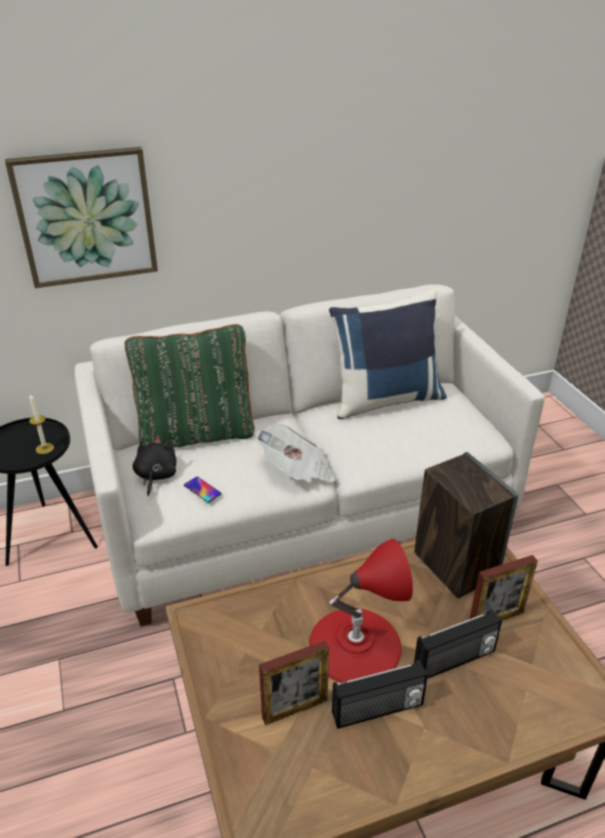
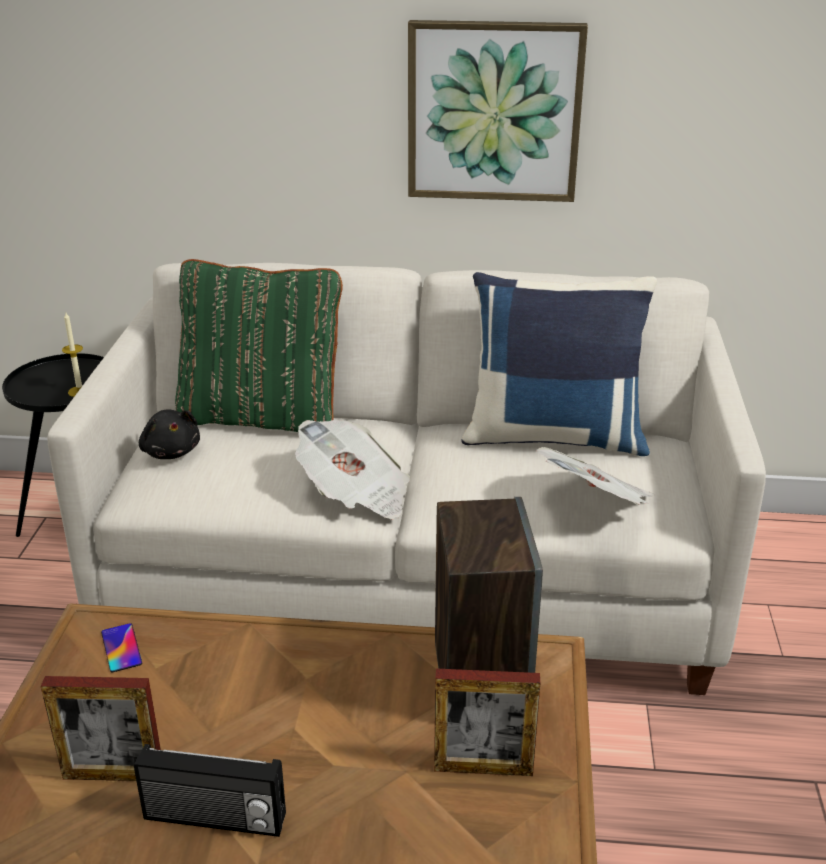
camera: 25 degrees right, 5 degrees down
(86, 217) = (184, 98): picture -> picture (494, 111)
(155, 476) = (171, 451): black plush toy -> black plush toy turned 120 degrees clockwise
(202, 489) = (210, 481): phone -> phone (121, 648)
(355, 644) = (255, 728): red table lamp -> none
(443, 437) = (595, 504): none -> newspaper
(455, 661) = (374, 800): radio -> none

